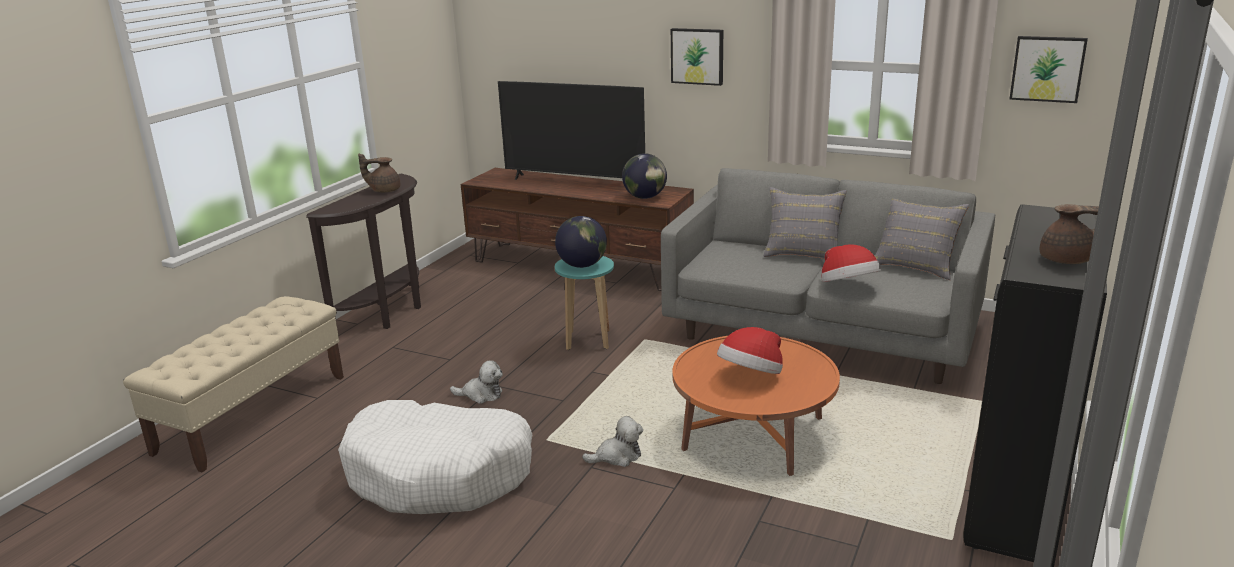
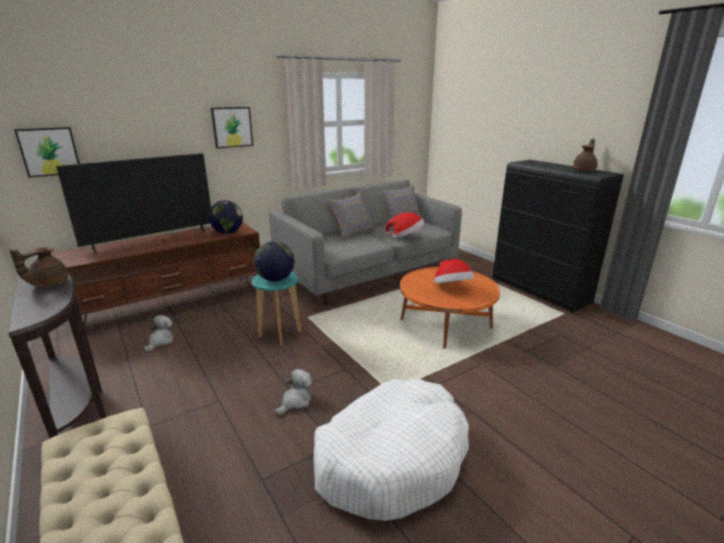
camera: 60 degrees left, 0 degrees up
(617, 456) = (433, 371): plush toy -> plush toy (160, 341)
(1047, 68) = (407, 117): picture -> picture (49, 151)

